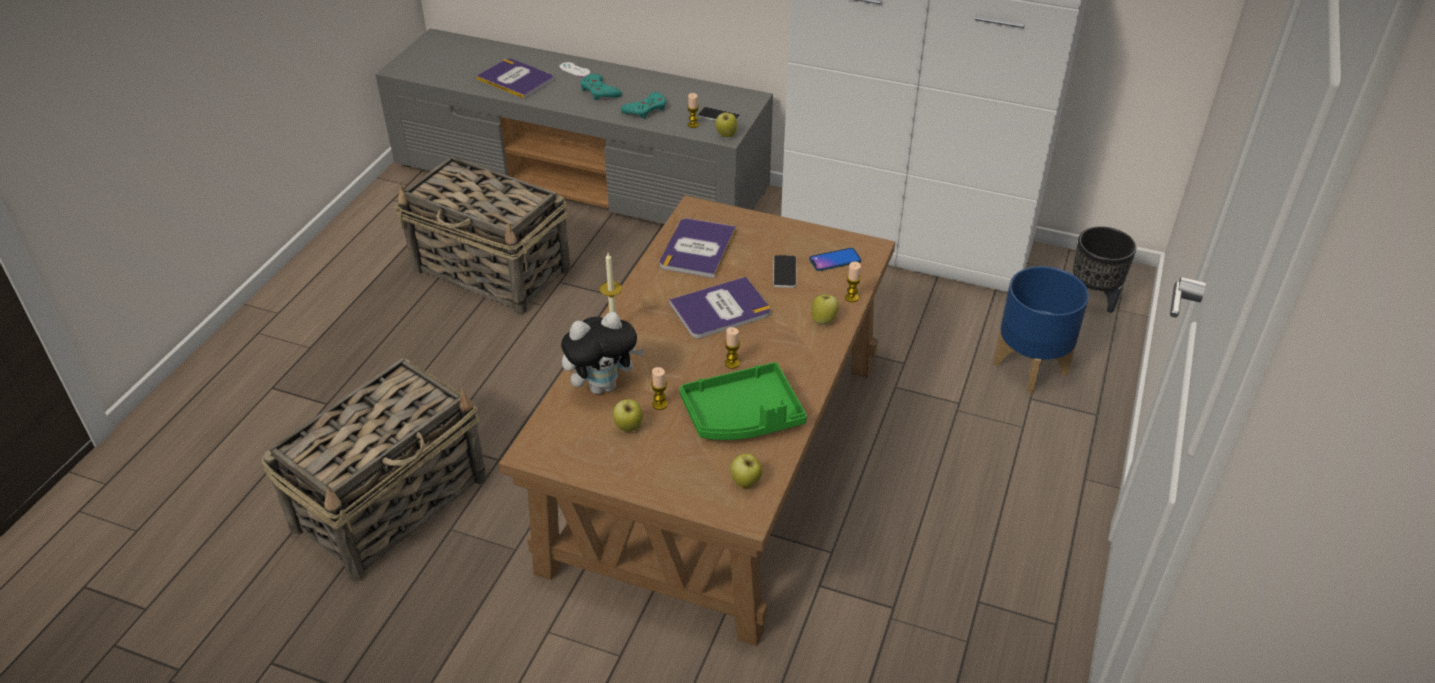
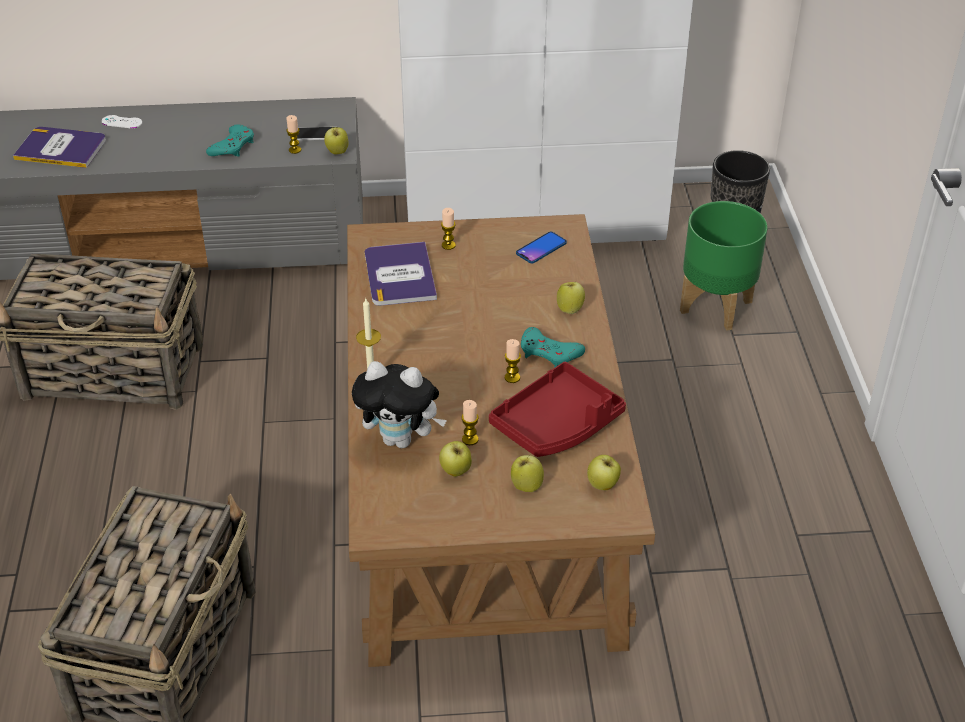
camera: 25 degrees left, 0 degrees up
(599, 91) = (167, 139): turquoise game controller -> turquoise game controller (549, 353)
(603, 385) = (401, 439): plush toy -> plush toy turned 60 degrees clockwise
(679, 460) = (526, 486): none -> apple
(720, 309) = (464, 328): book -> none
(743, 416) = (557, 424): green tray -> red tray
(784, 272) = (501, 274): phone -> none
(851, 297) = (581, 280): candle -> candle (448, 245)
(1029, 368) = (715, 307): blue planter -> green planter

